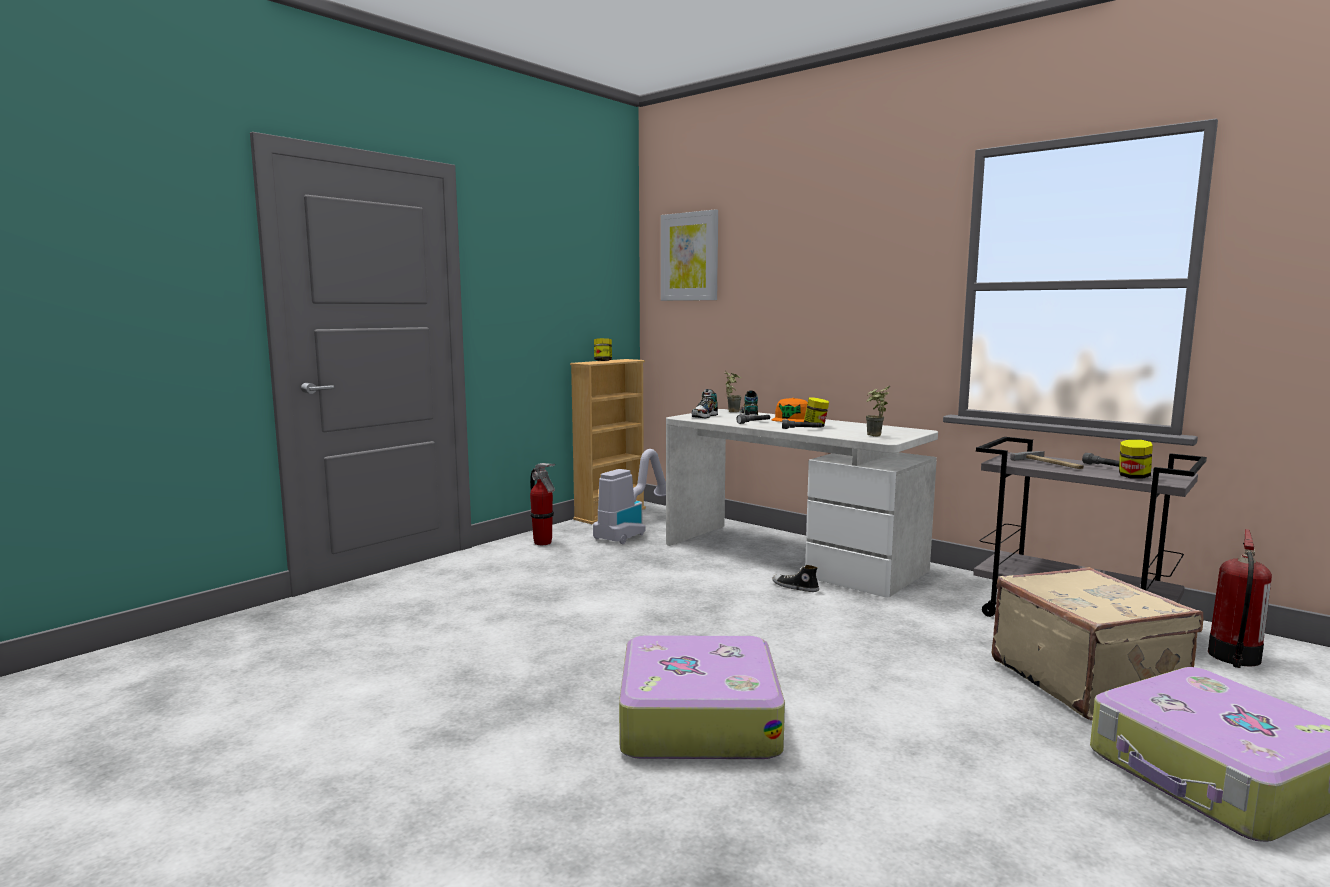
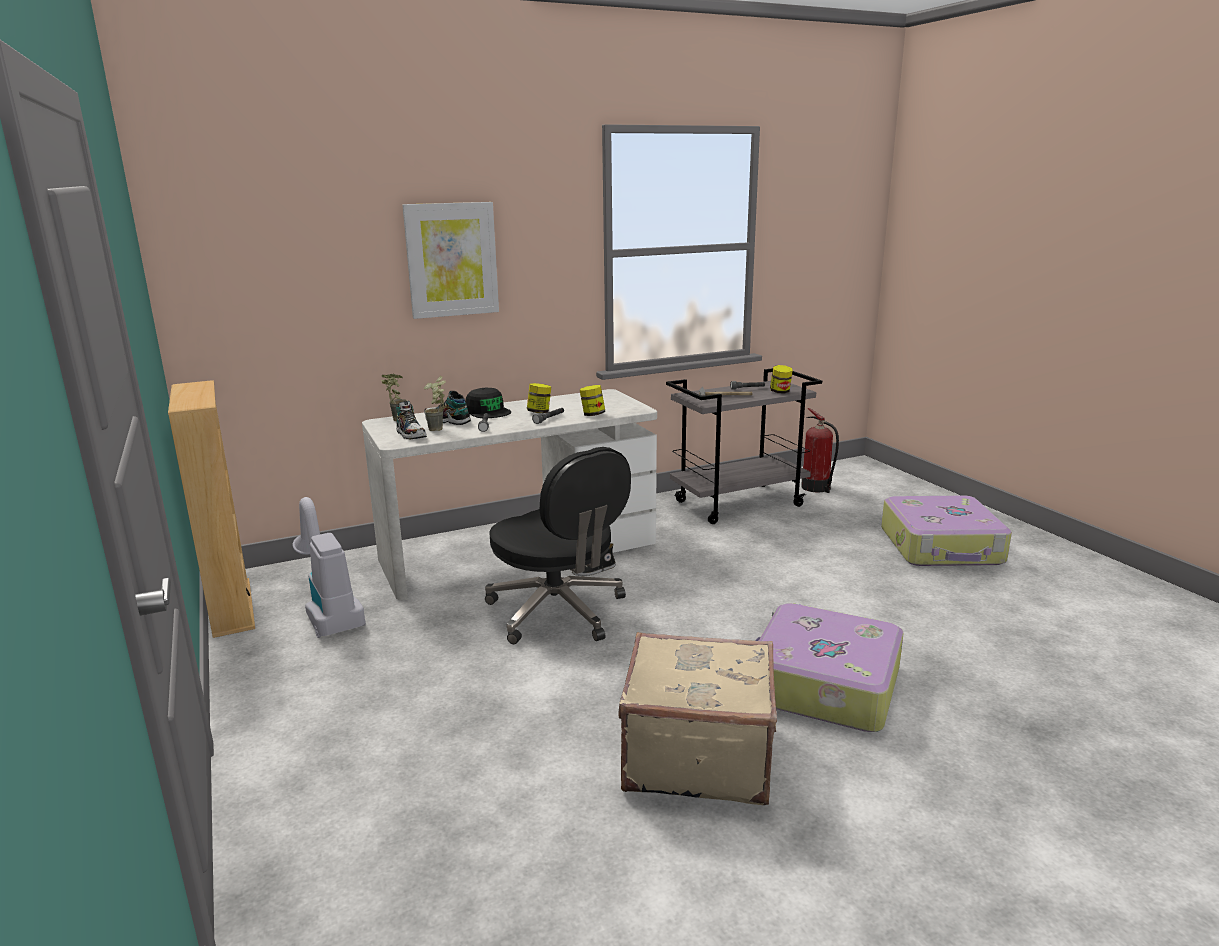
camera: 65 degrees left, 10 degrees up
(543, 543) = (281, 679): fire extinguisher -> none
(603, 361) = (189, 396): jar -> jar (592, 415)
(689, 256) = (248, 223): picture -> picture (451, 260)
(706, 589) = (558, 612): none -> black office chair
(791, 419) = (488, 411): orange cap -> black cap
(874, 436) = (616, 408): potted plant -> potted plant (439, 430)
(1086, 681) = (827, 534): beige suitcase -> beige suitcase (696, 755)

